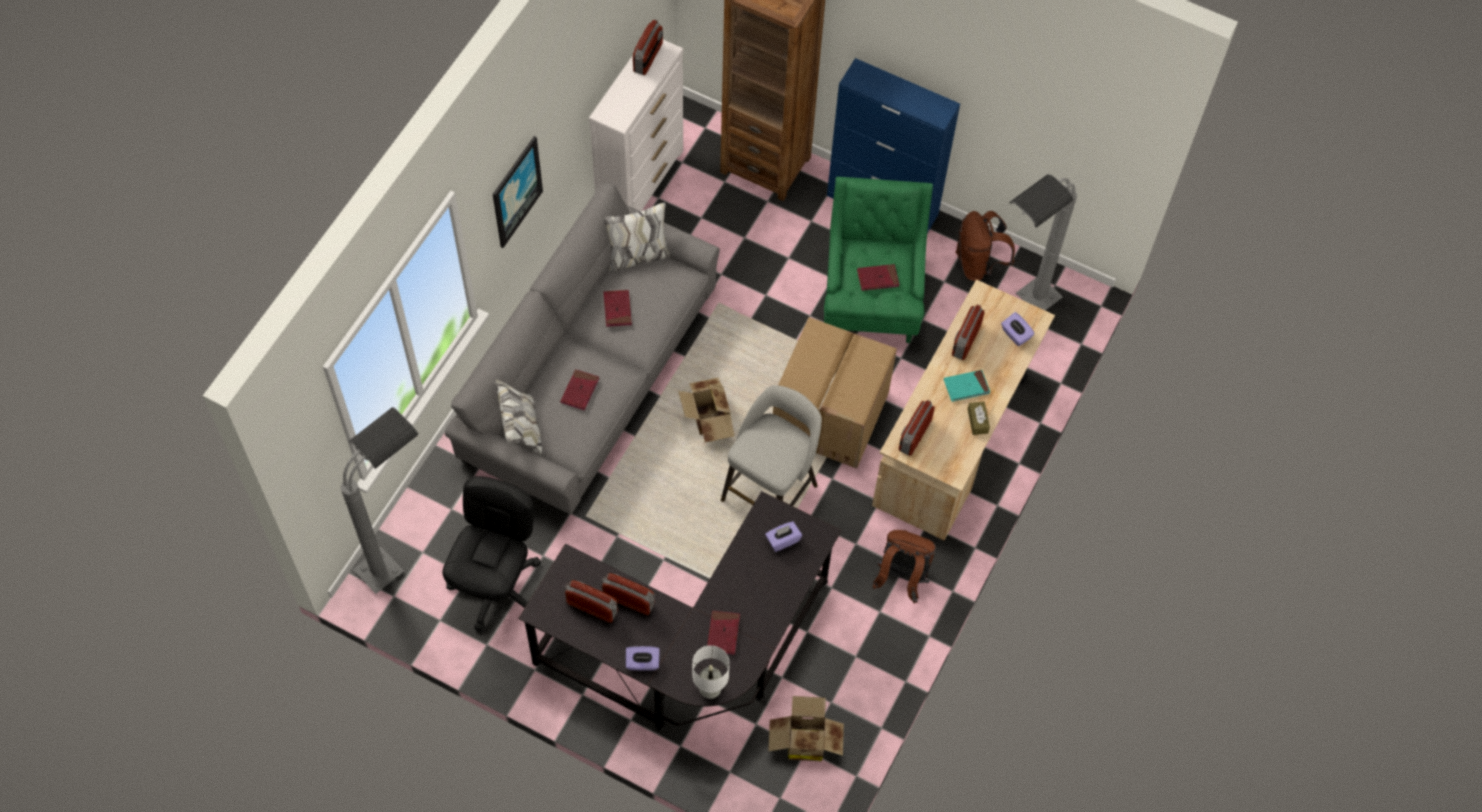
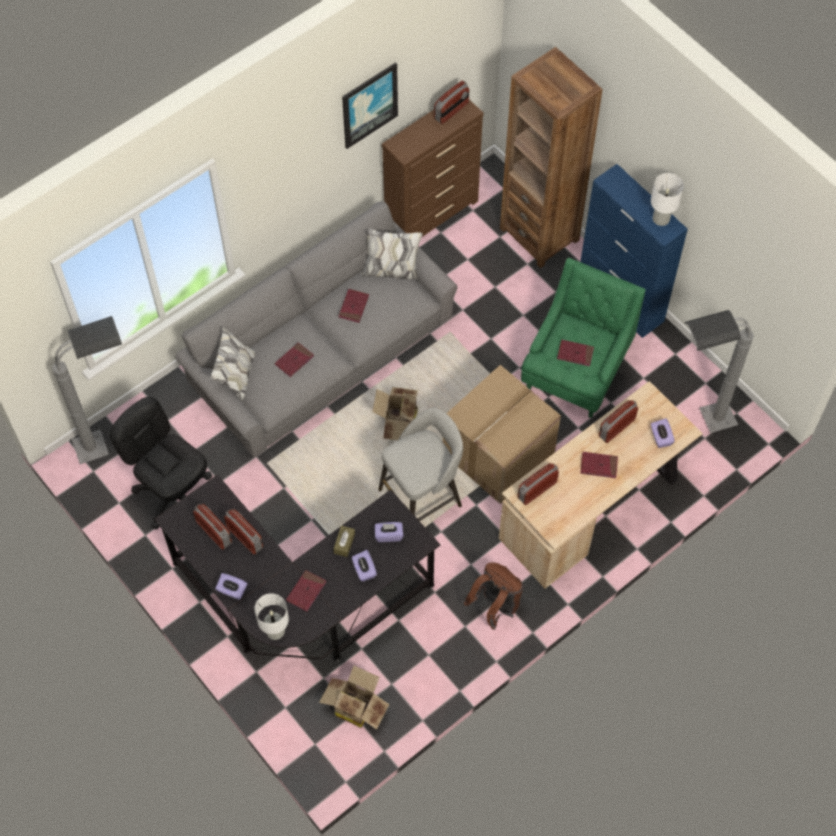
camera: 25 degrees right, 0 degrees up
(497, 587) = (174, 493): black office chair -> black office chair turned 90 degrees counterclockwise
(516, 191) = (290, 181): picture -> picture (369, 104)
(641, 182) = (432, 215): white dresser -> brown dresser
(774, 587) = (364, 570): none -> purple tissue box
(927, 102) = (660, 218): none -> white table lamp
(966, 387) = (598, 466): turquoise book -> red book
(977, 421) = (595, 497): brown tissue box -> brown tissue box (344, 543)
(978, 264) = (679, 373): brown backpack -> none

